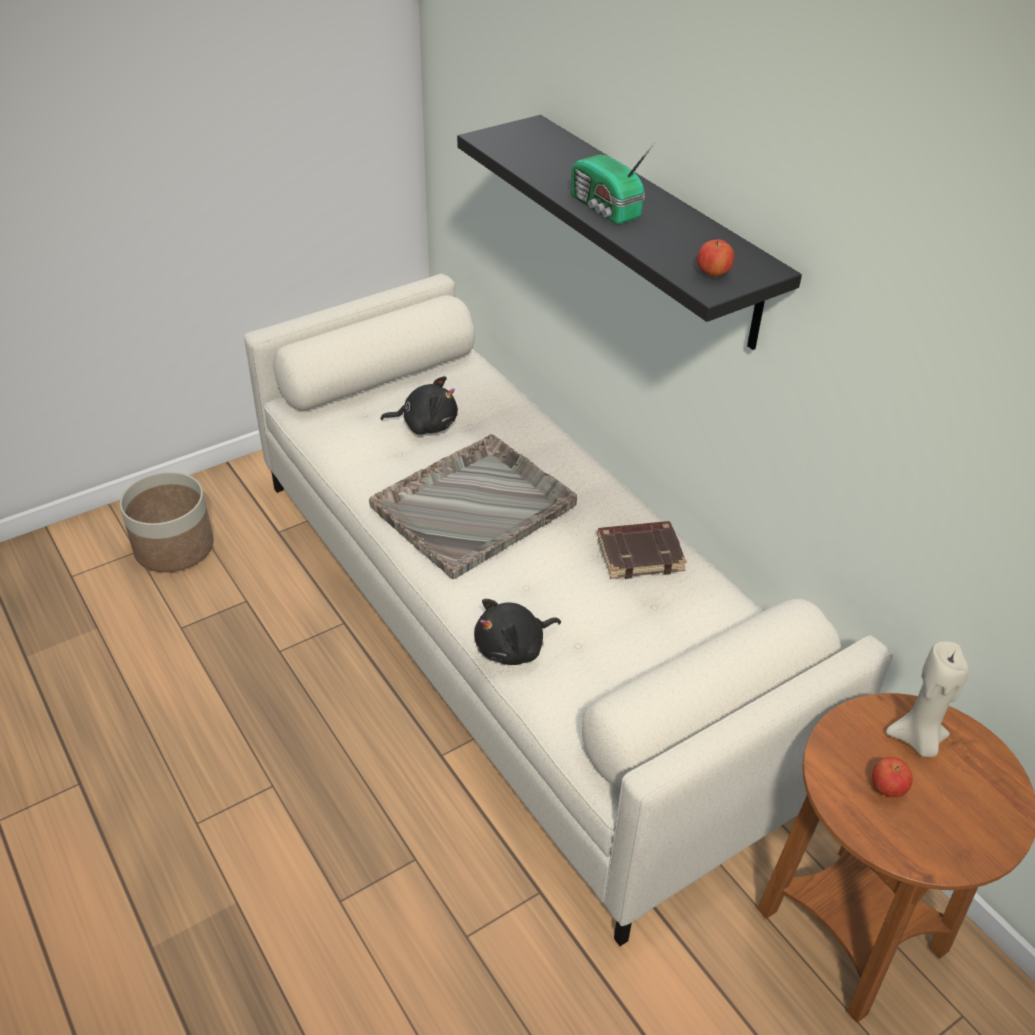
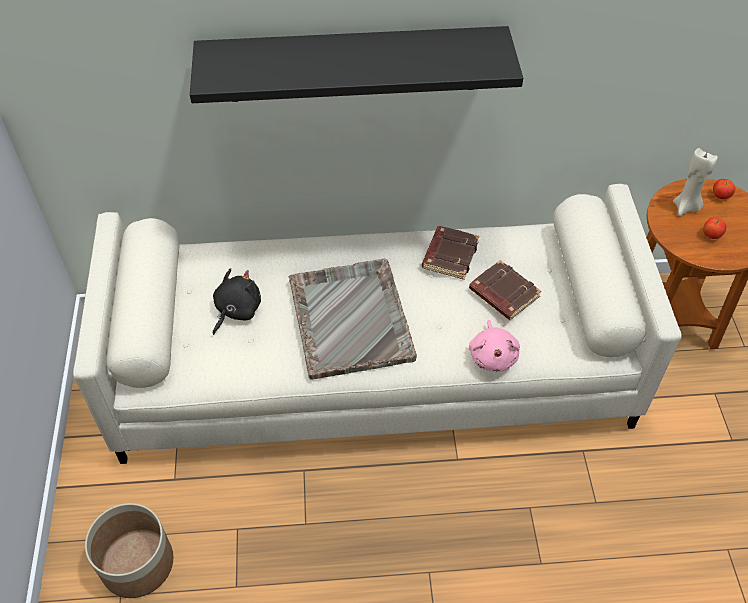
camera: 60 degrees left, 10 degrees up
(513, 648) = (493, 356): black plush toy -> pink plush toy
(605, 209) = (369, 68): radio -> none
(618, 622) = (502, 293): none -> brown book
(713, 274) = (487, 59): apple -> apple (720, 196)

